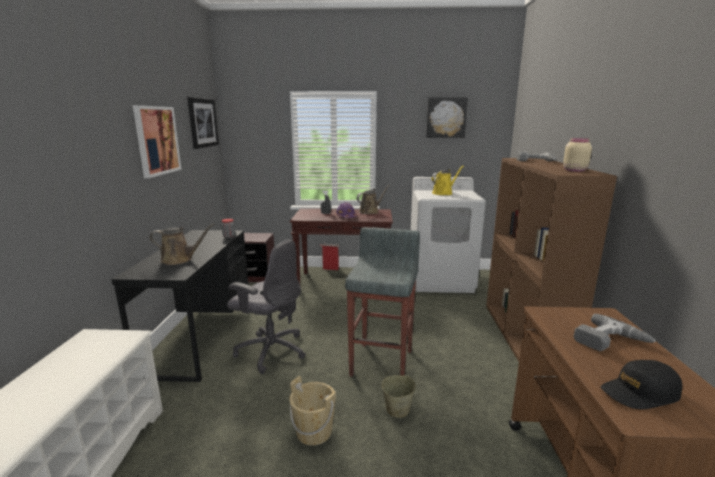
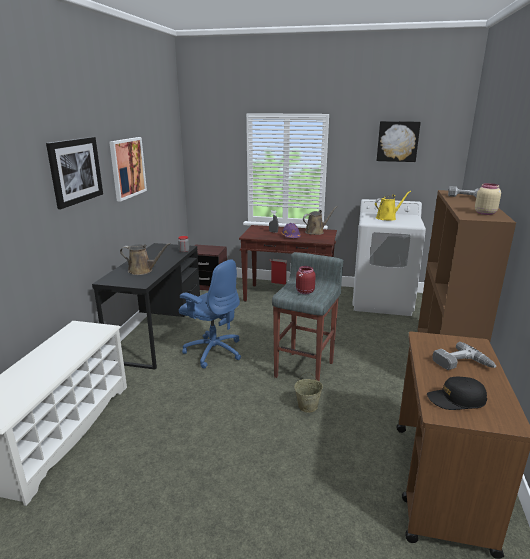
camera: 10 degrees right, 5 degrees up
(202, 123) = (166, 145): picture -> picture (75, 171)
(271, 351) = (213, 351): grey office chair -> blue office chair
(314, 431) = (237, 414): beige bucket -> none
(381, 271) = (304, 292): none -> red jar

